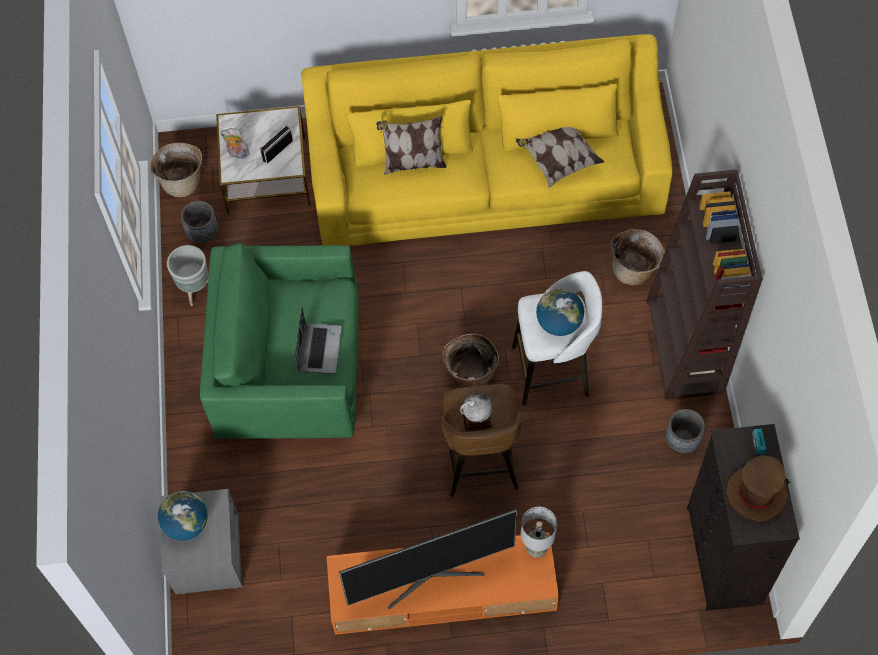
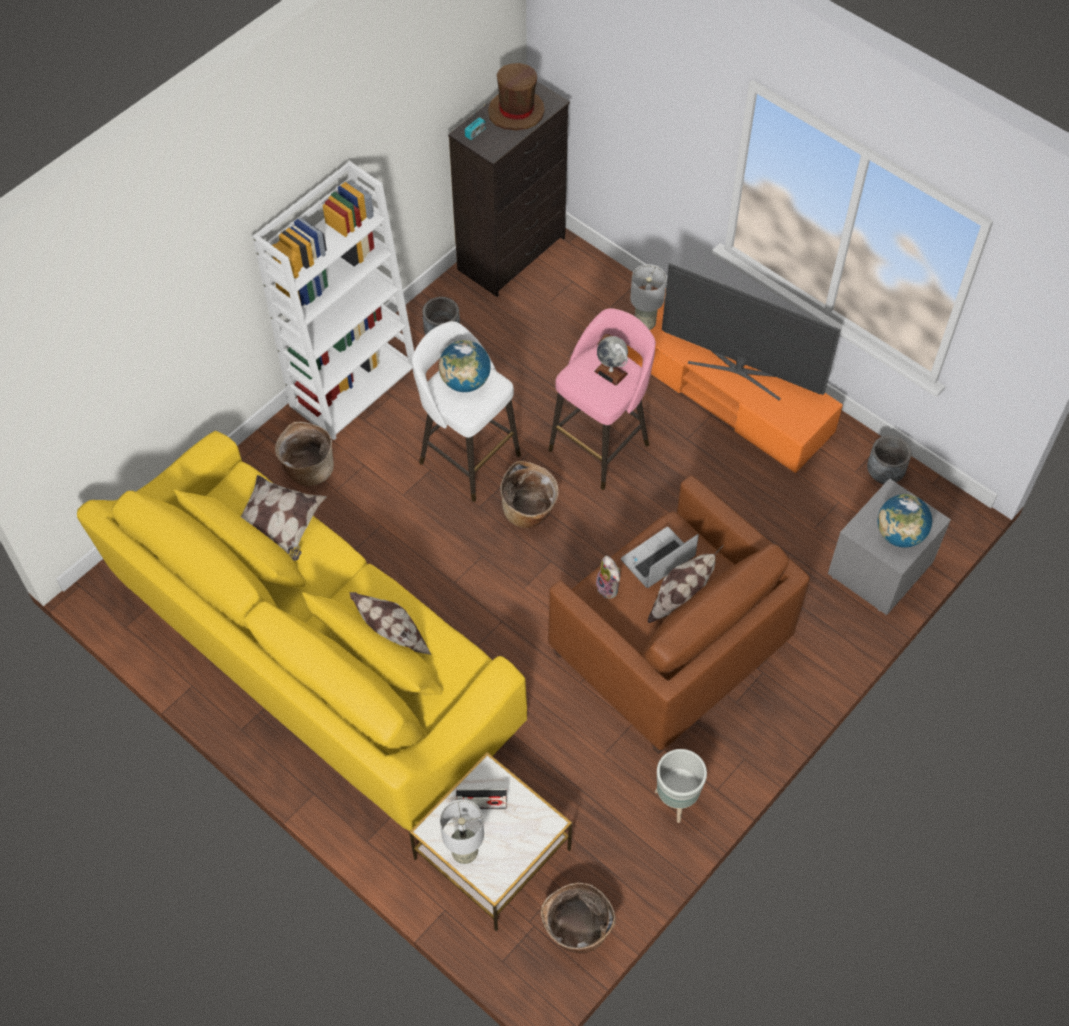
camera: 135 degrees left, 5 degrees down
(203, 232) = (612, 853): grey planter -> grey planter (884, 473)
(237, 154) = (522, 838): plush toy -> plush toy (609, 588)
(259, 122) = (464, 853): none -> grey table lamp
(277, 336) = (681, 602): none -> pillow
(290, 371) = (668, 647): green armchair -> brown armchair
(480, 464) = (601, 445): brown stool -> pink stool
(686, 347) = (353, 385): brown bookcase -> white bookcase

